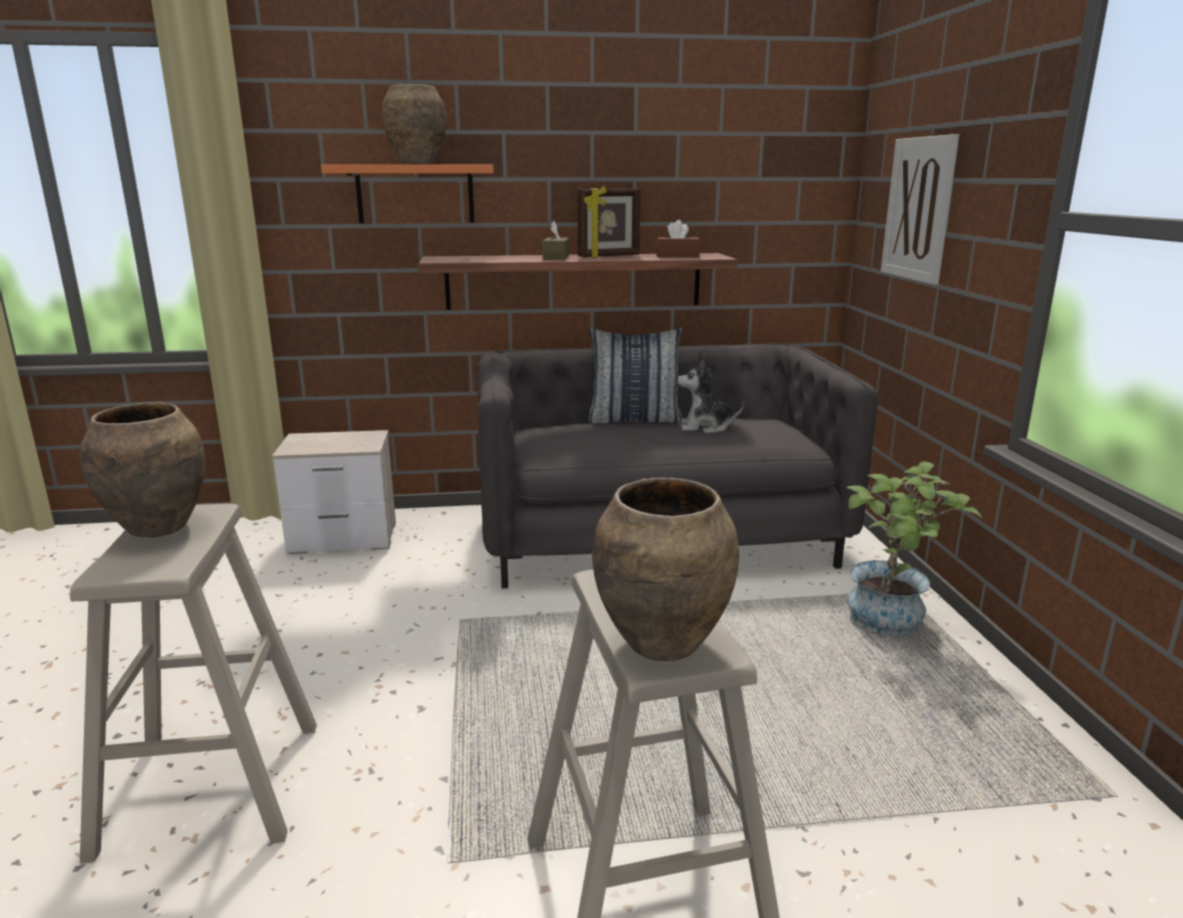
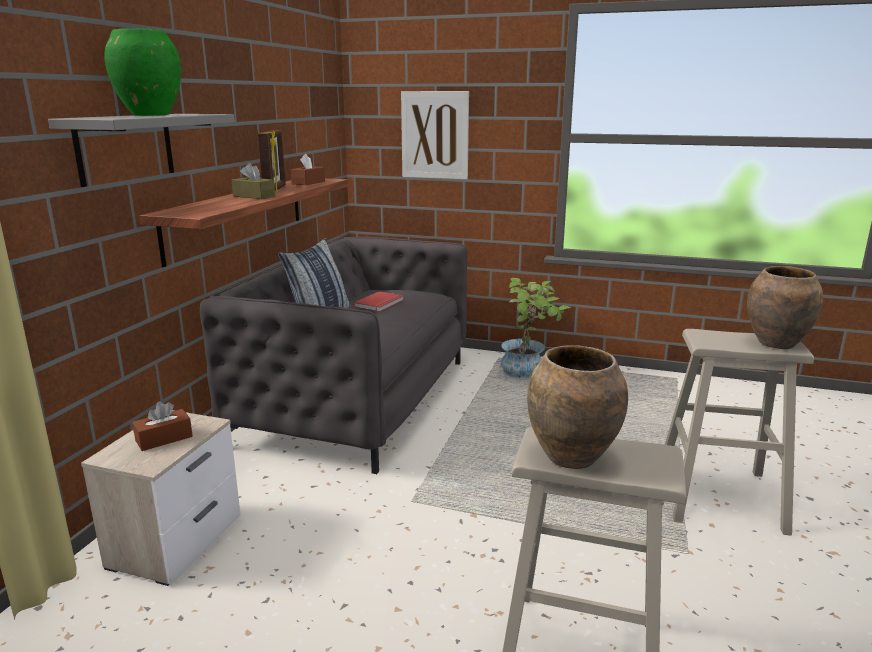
camera: 65 degrees left, 0 degrees up
(334, 442) = (164, 438): none -> brown tissue box
(415, 194) = (125, 147): orange shelf -> grey shelf
(416, 164) = (150, 115): brown vase -> green vase
(706, 427) = (380, 303): plush toy -> red book

